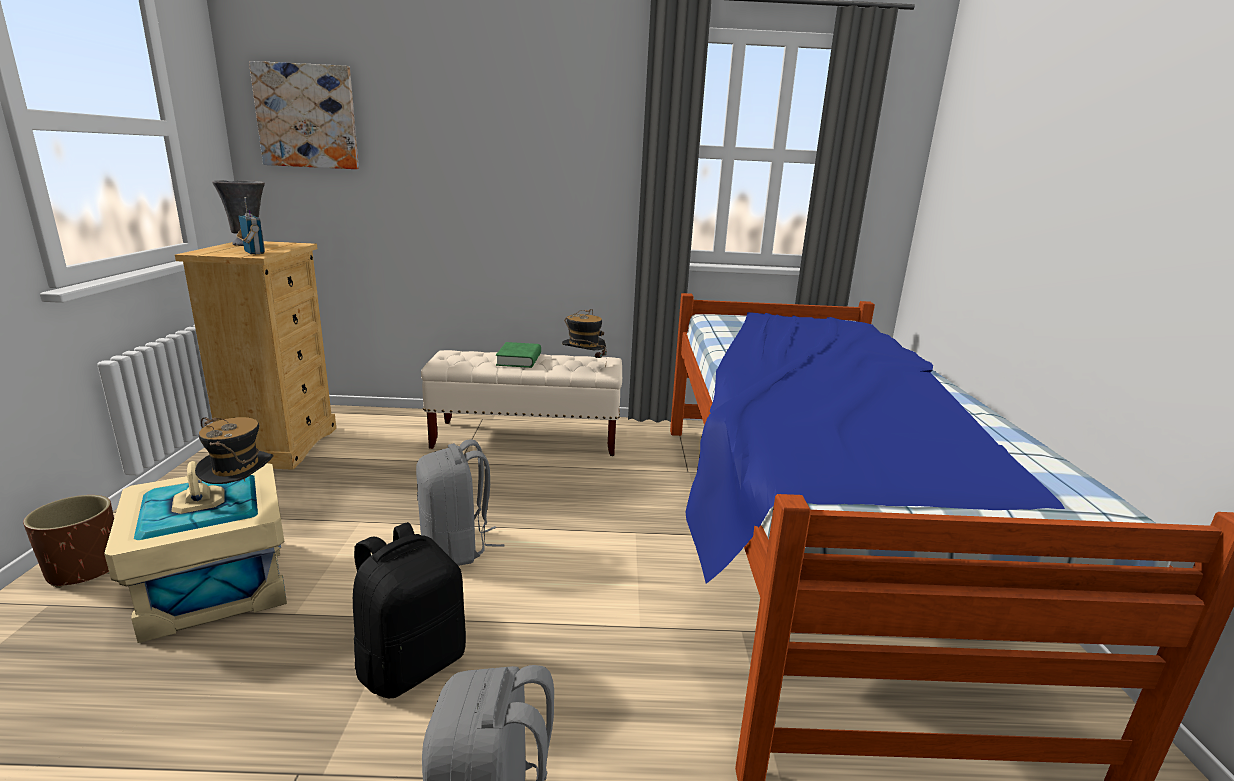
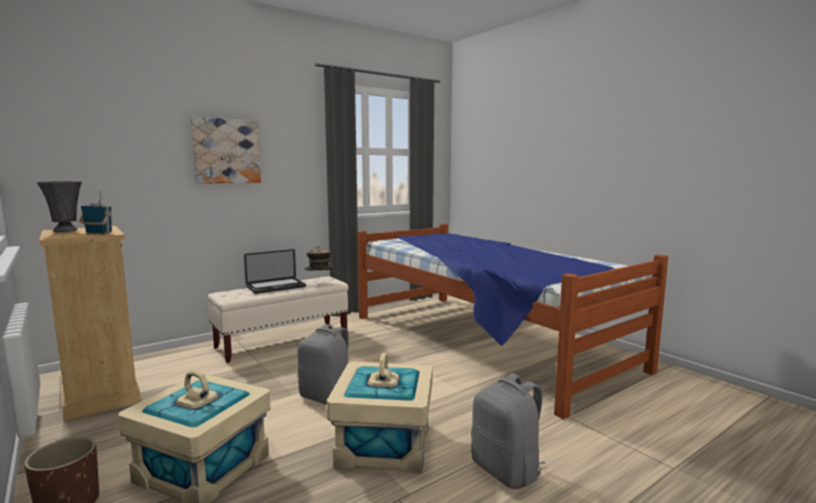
camera: 35 degrees left, 10 degrees down
(241, 497) = (225, 388): hat -> none
(307, 117) = (79, 132): picture -> picture (226, 151)
(412, 663) = (383, 444): black backpack -> beige storage box
(519, 359) = (276, 287): green book -> laptop

